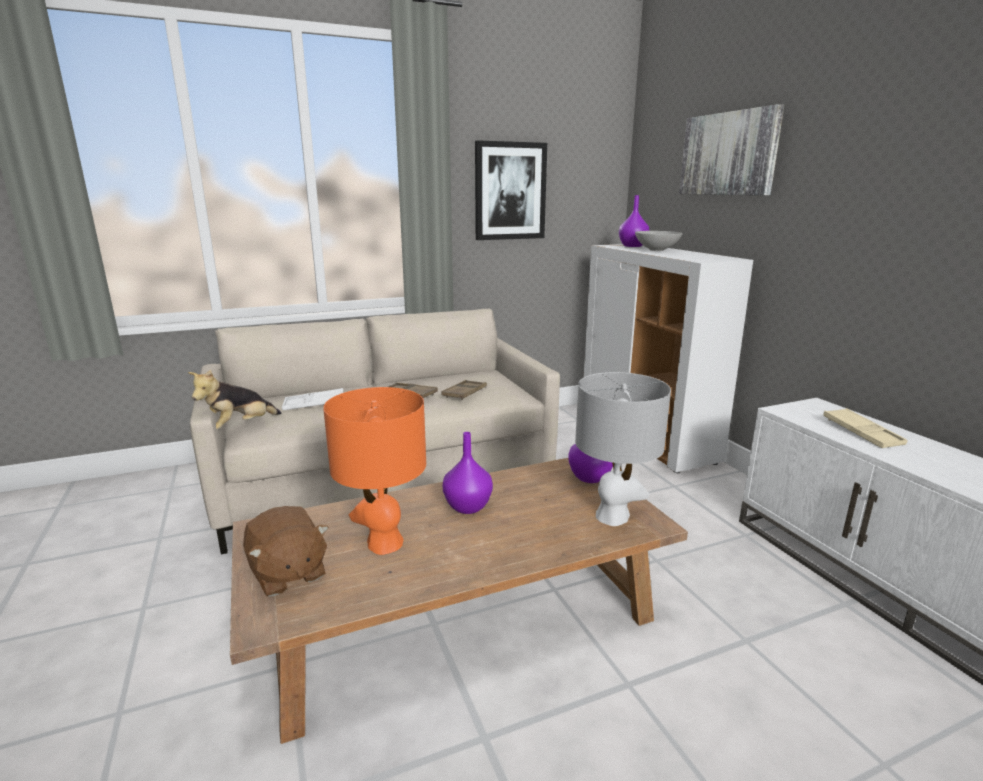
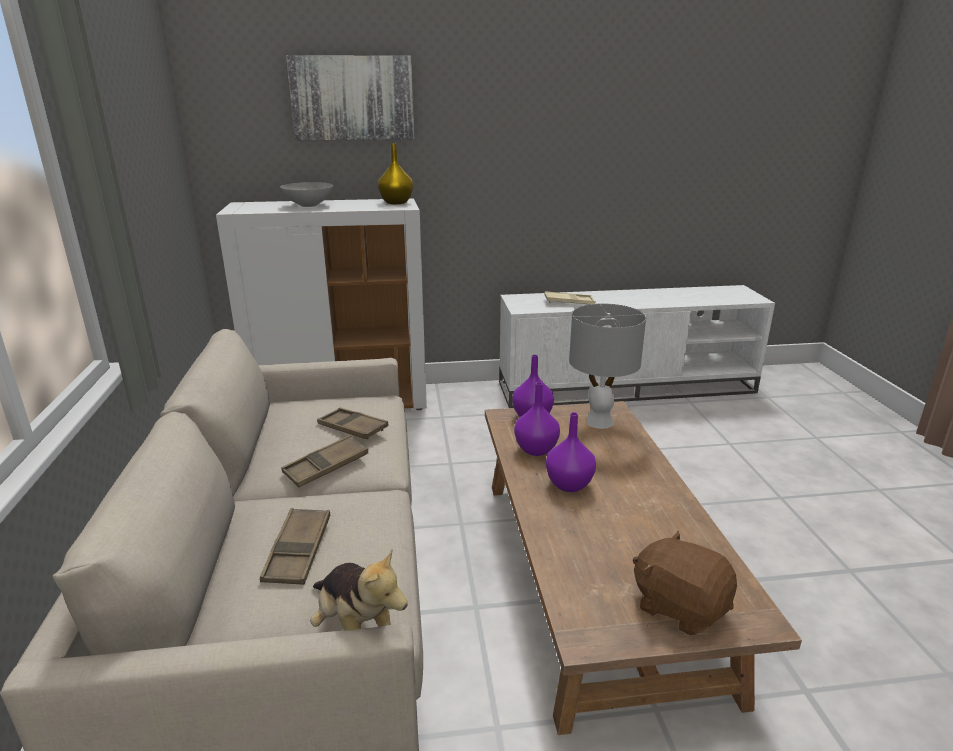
camera: 75 degrees left, 5 degrees up
(287, 573) = (679, 606): brown plush toy -> brown plush toy turned 120 degrees counterclockwise
(314, 404) = (298, 551): white tray -> brown tray
(384, 543) = (627, 539): orange table lamp -> none
(510, 191) = (125, 157): picture -> none
(632, 246) = (259, 206): purple vase -> purple vase (537, 450)
(717, 258) = (396, 202): none -> yellow vase

